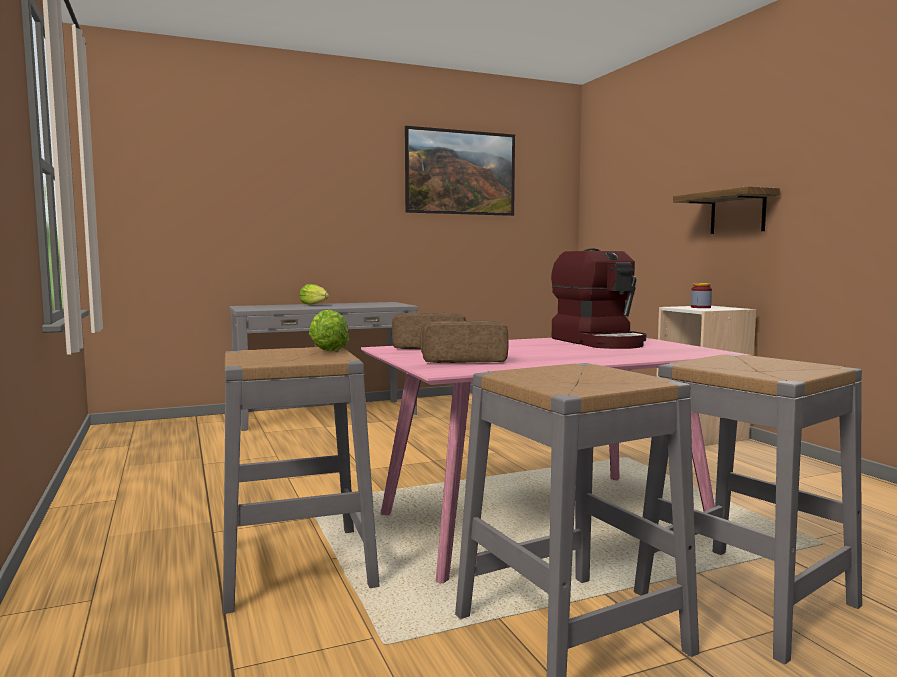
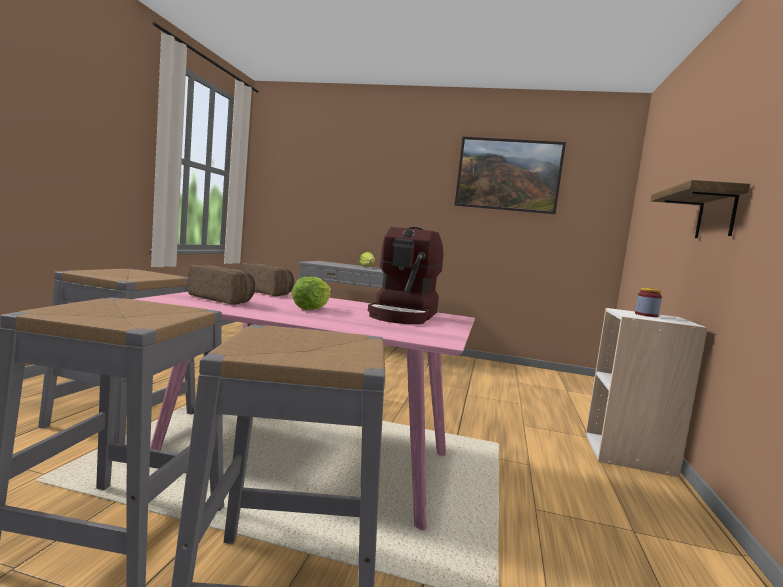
camera: 35 degrees right, 0 degrees up
(328, 349) = (168, 276): lettuce -> lettuce (311, 308)

